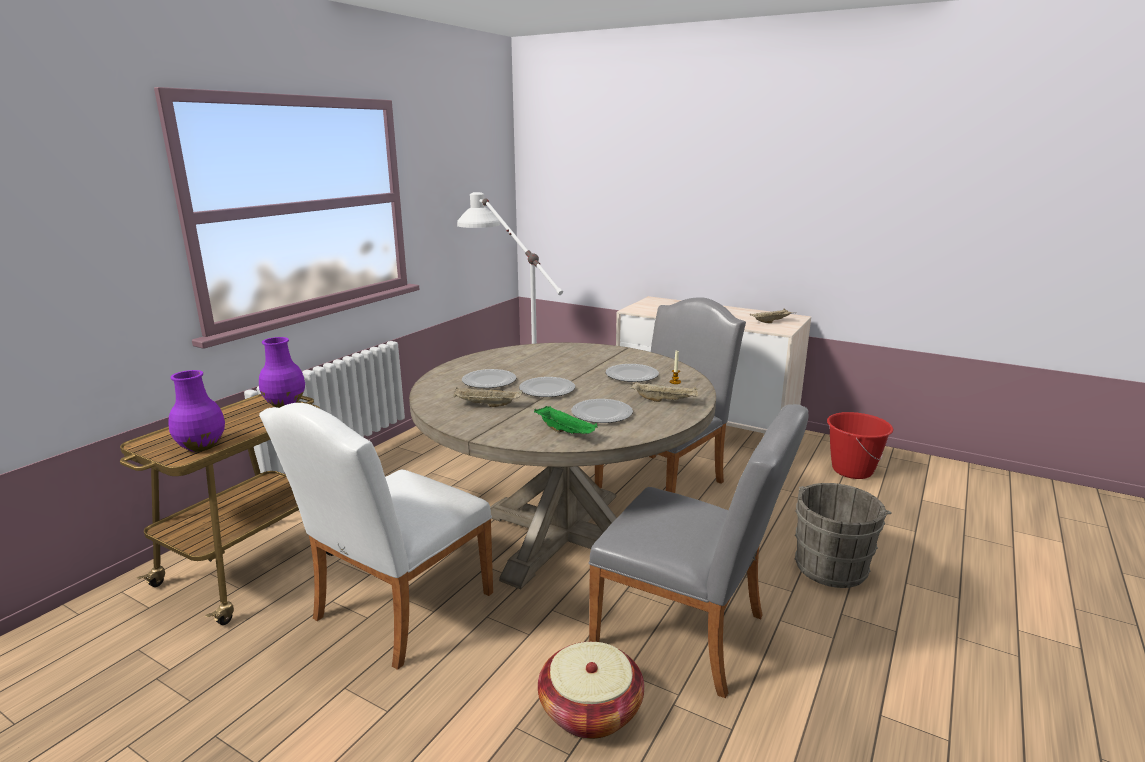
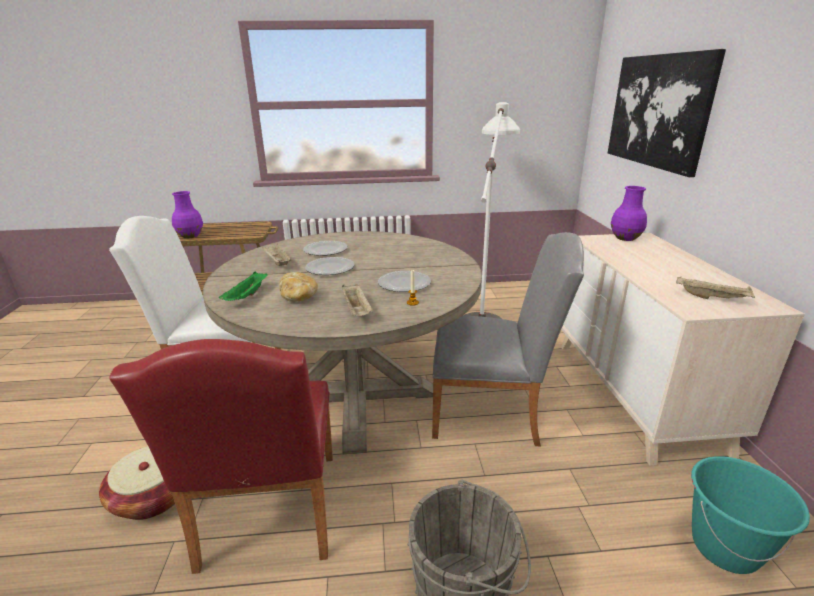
camera: 55 degrees right, 5 degrees up
(284, 403) = (259, 229): purple vase -> purple vase (625, 238)
(602, 413) = (299, 297): plate -> bread
(624, 194) = (658, 111): none -> picture
(690, 634) = (269, 517): grey chair -> red chair
(852, 470) = (724, 547): red bucket -> turquoise bucket

